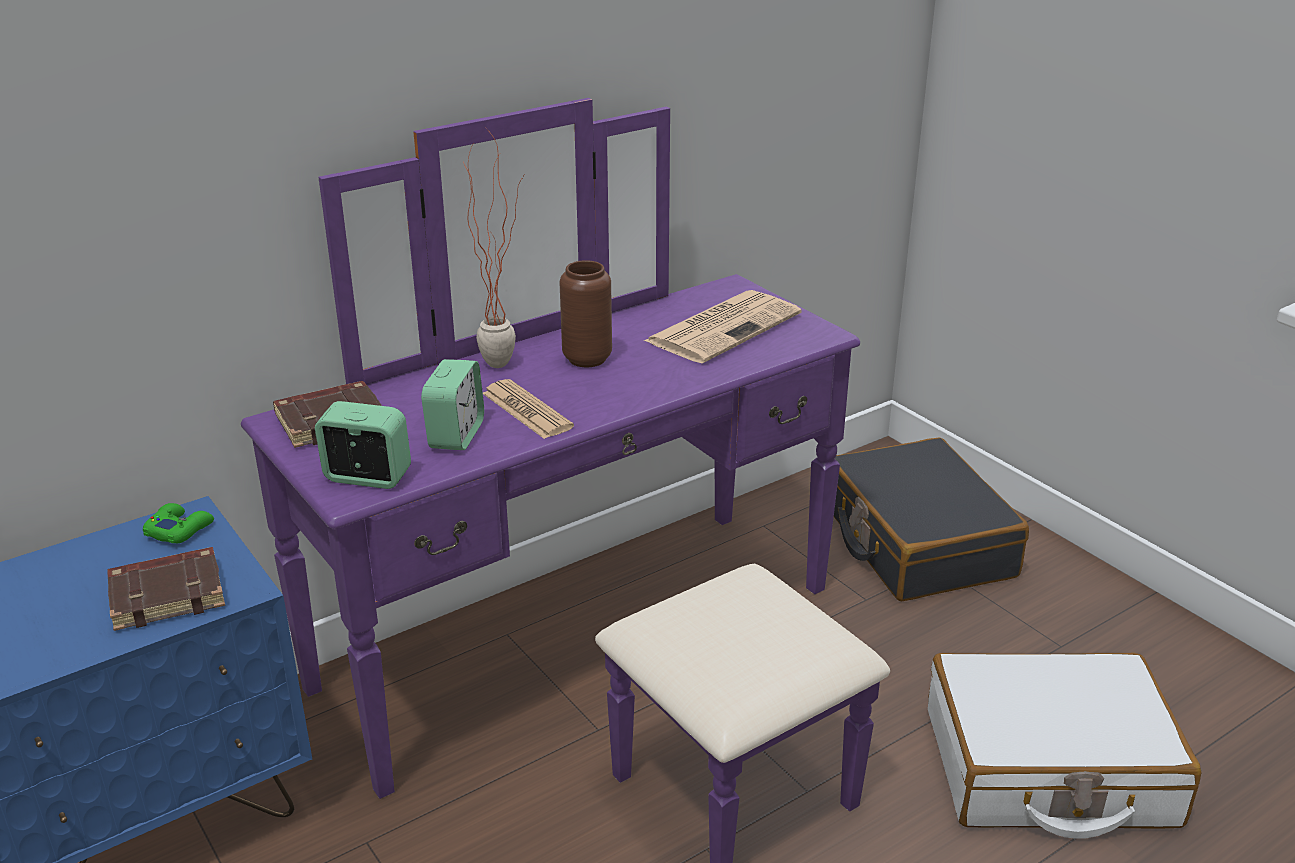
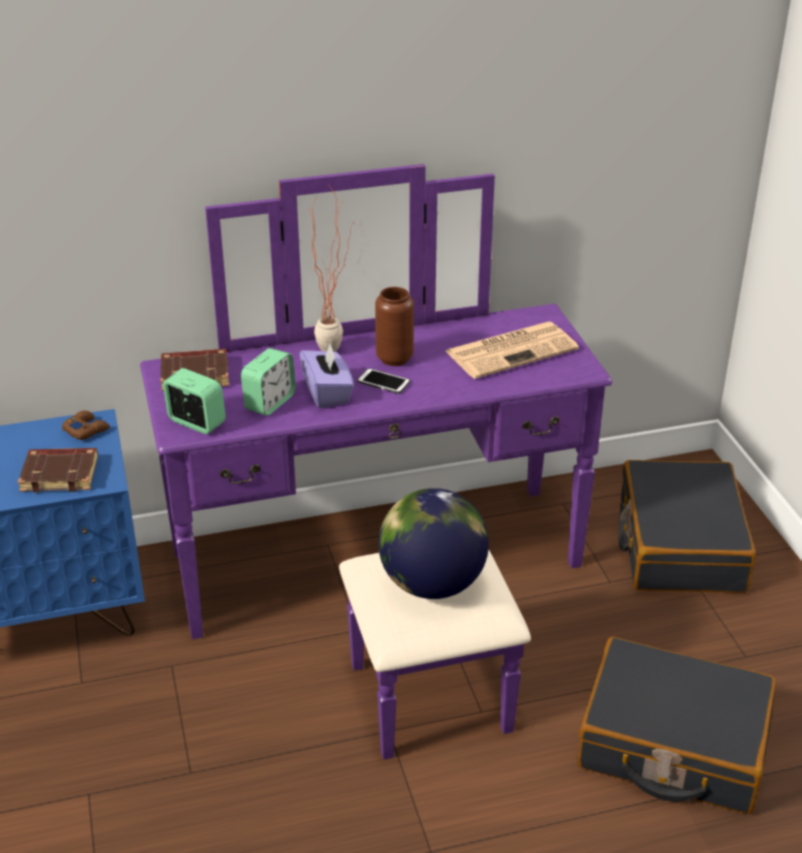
camera: 20 degrees right, 5 degrees up
(179, 529) = (86, 430): green game controller -> brown game controller
(526, 410) = (327, 393): newspaper -> purple tissue box
(591, 386) = (383, 382): none -> phone
(740, 630) = (432, 584): none -> globe
(1048, 768) = (673, 744): white suitcase -> black suitcase

